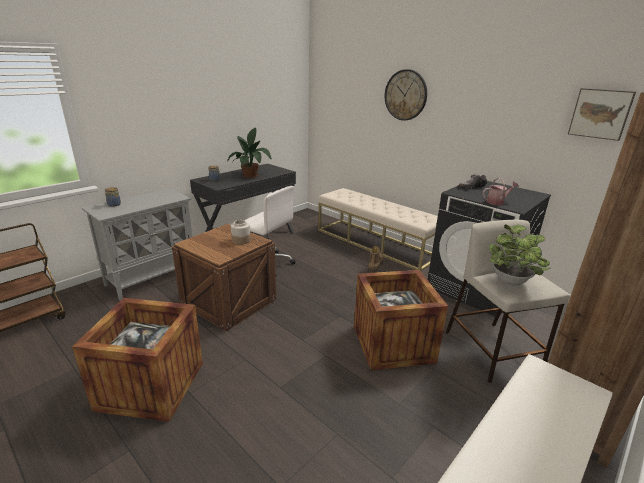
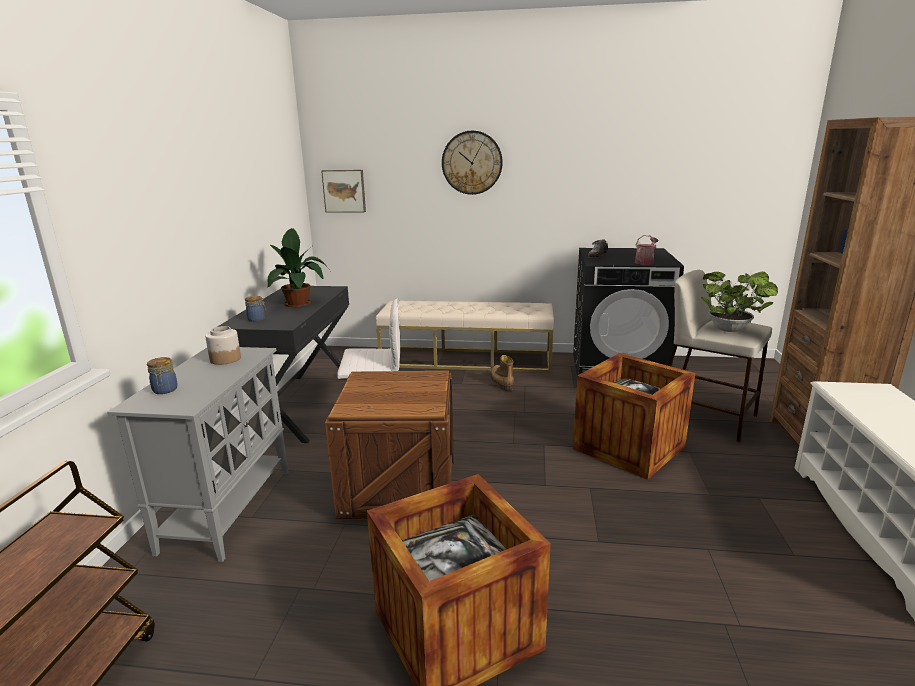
camera: 35 degrees left, 5 degrees down
(241, 240) = (412, 382): jar -> jar (225, 359)
(600, 113) = (695, 159): picture -> picture (344, 191)

